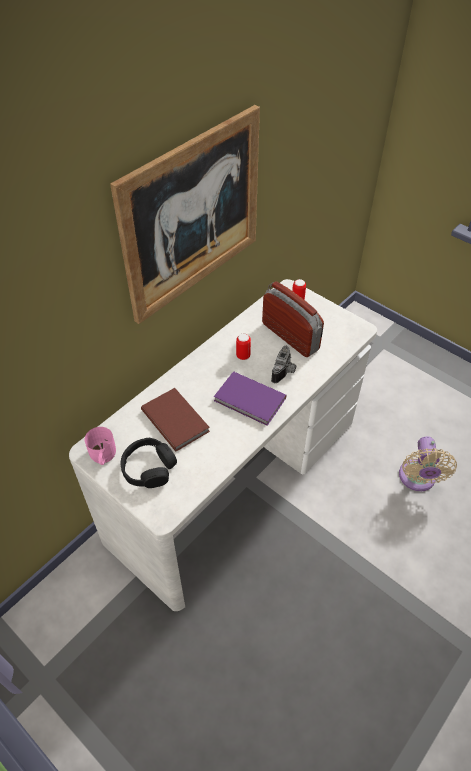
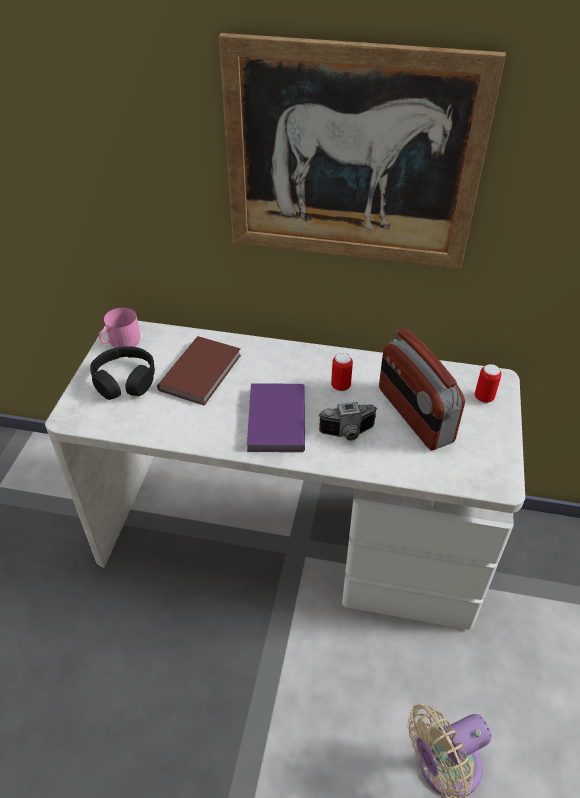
camera: 60 degrees right, 5 degrees down
(290, 336) = (414, 415): radio -> radio turned 135 degrees clockwise

